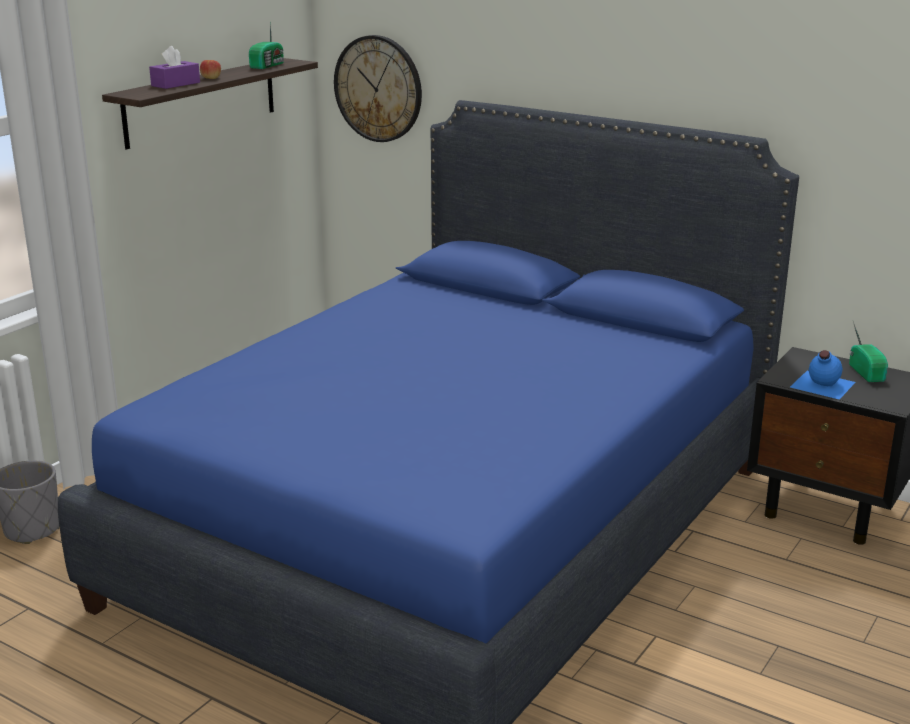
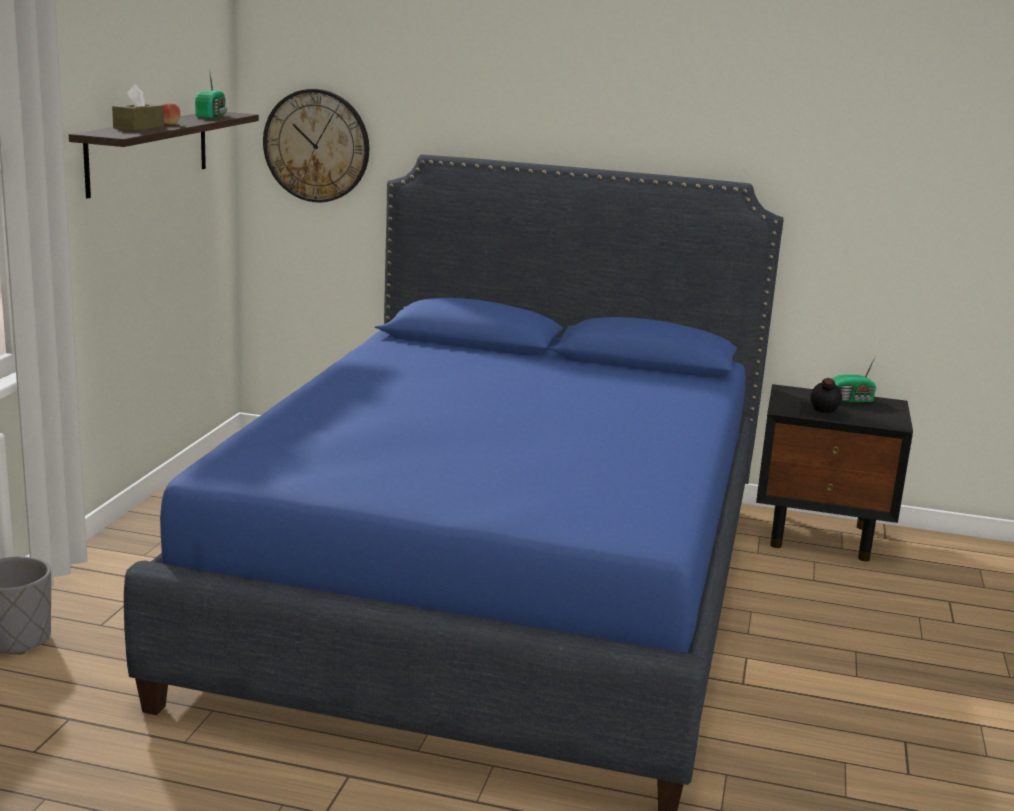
camera: 20 degrees left, 5 degrees down
(175, 84) = (138, 127): purple tissue box -> brown tissue box
(821, 384) = (823, 411): blue bottle -> black bottle
(867, 372) = (851, 400): radio -> radio turned 105 degrees clockwise

